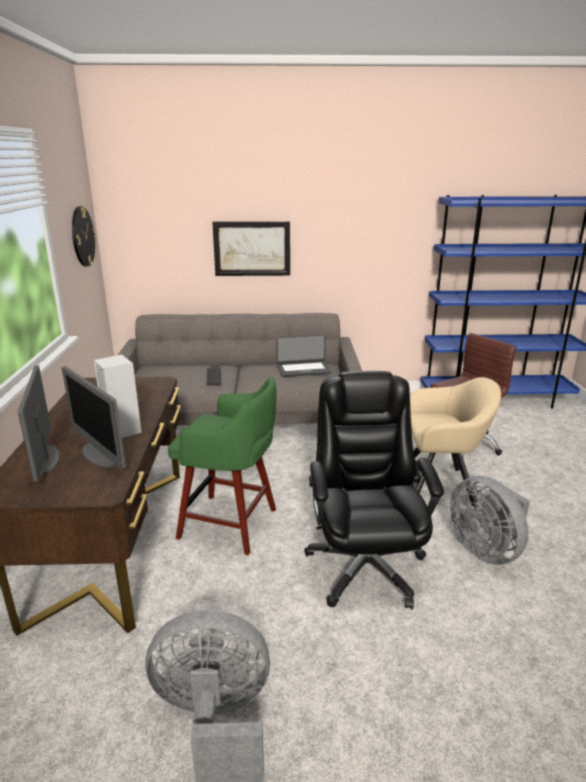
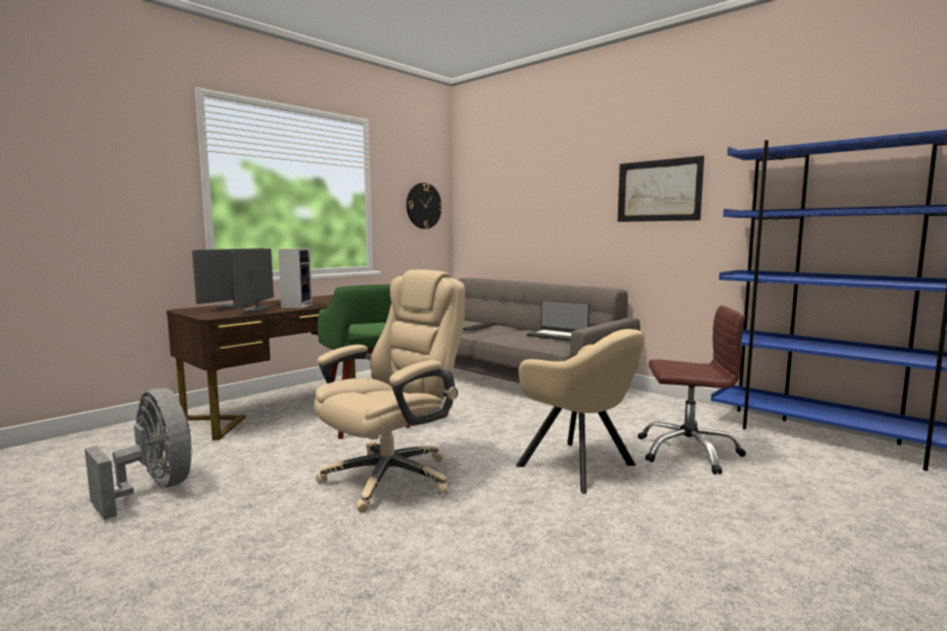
camera: 45 degrees right, 15 degrees down
(252, 248) = (554, 220): picture -> picture (659, 190)
(365, 565) = (392, 477): black office chair -> beige office chair
(486, 549) = (515, 518): grey fan -> none

